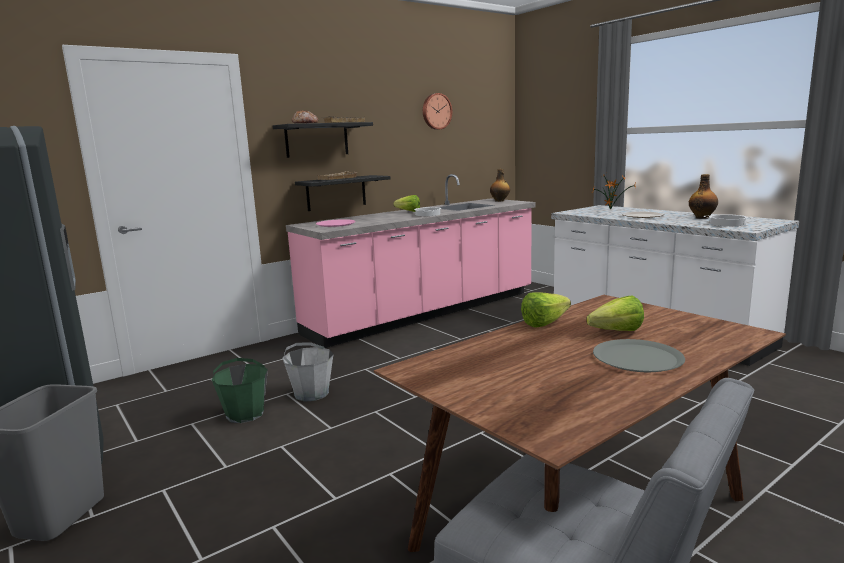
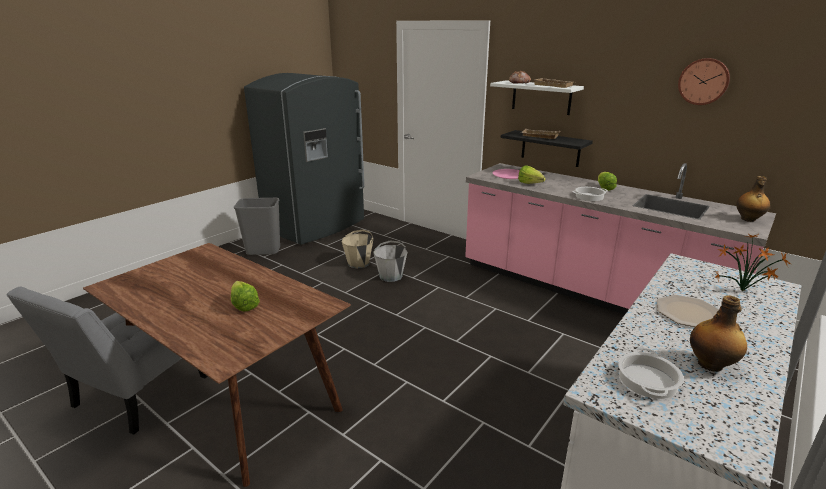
camera: 75 degrees right, 10 degrees up
(245, 414) = (359, 263): green bucket -> beige bucket
(317, 140) = (541, 97): black shelf -> white shelf
(549, 323) = (272, 282): lettuce -> lettuce (531, 184)
(637, 357) = (191, 310): grey plate -> none

